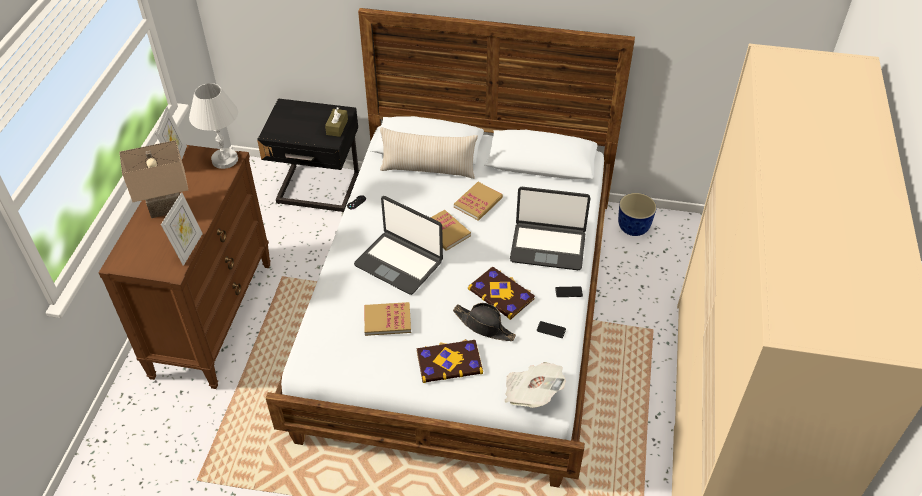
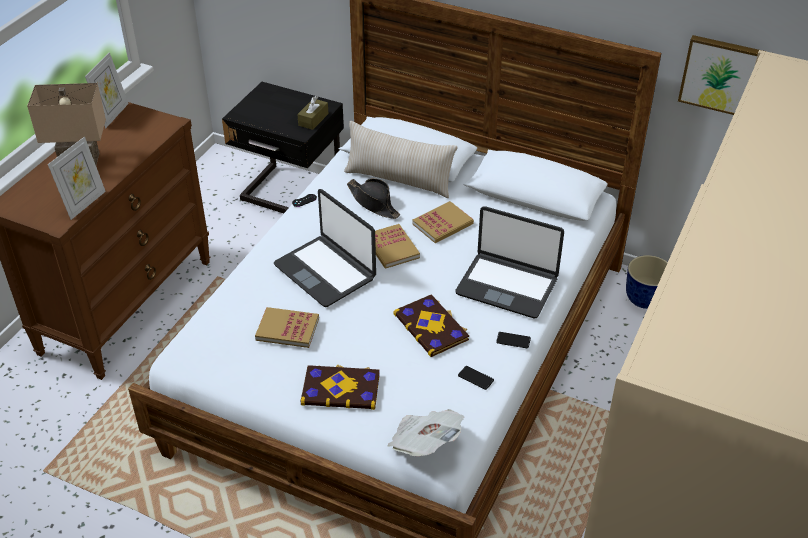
camera: 15 degrees right, 5 degrees down
(224, 159) = (162, 122): white table lamp -> none
(484, 326) = (397, 358): black hat -> black hat (373, 203)
(683, 47) = (721, 75): none -> picture

